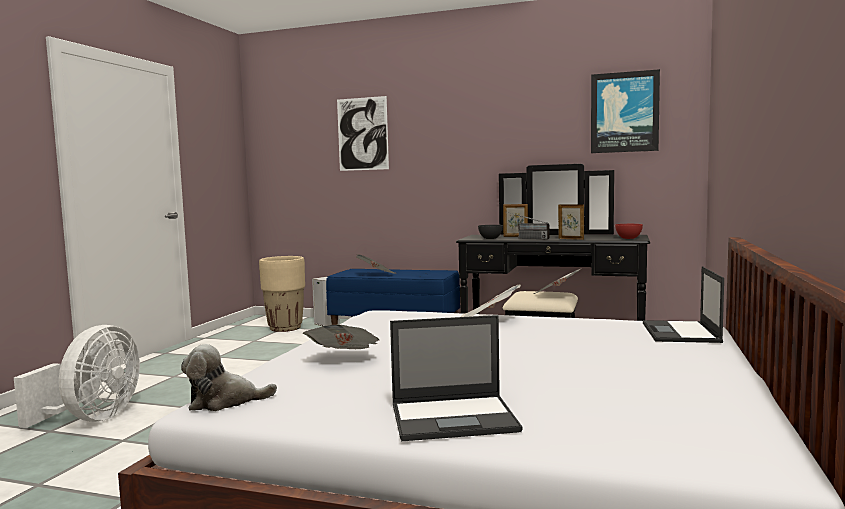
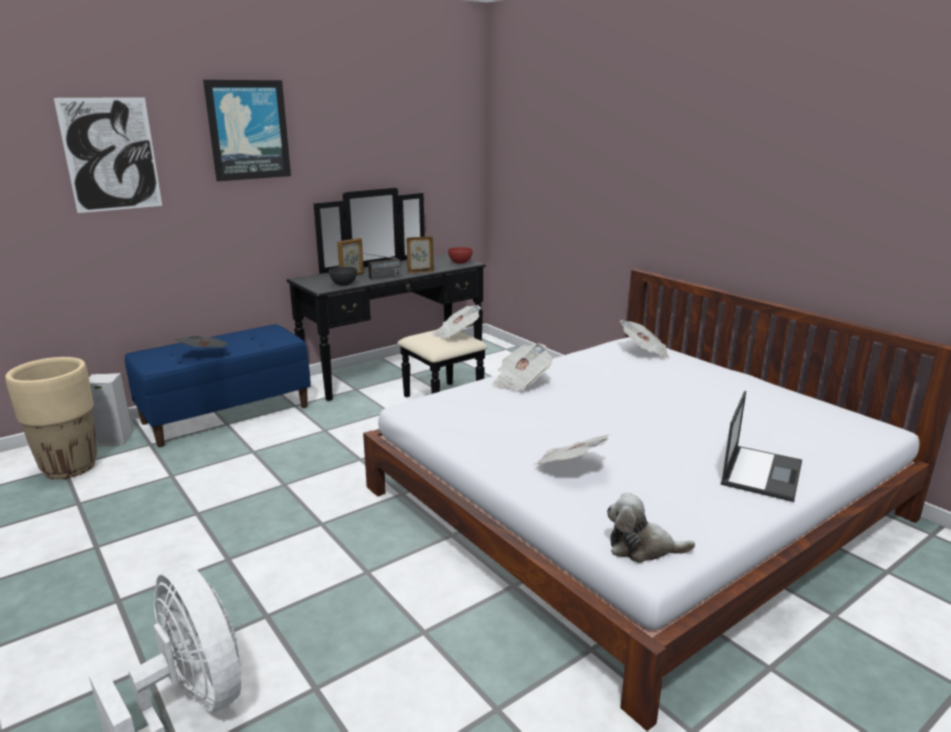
camera: 55 degrees left, 15 degrees up
(224, 402) = (642, 548): plush toy -> plush toy turned 75 degrees clockwise
(624, 112) = (425, 132): picture -> picture (248, 130)
(681, 333) = (644, 352): laptop -> newspaper

